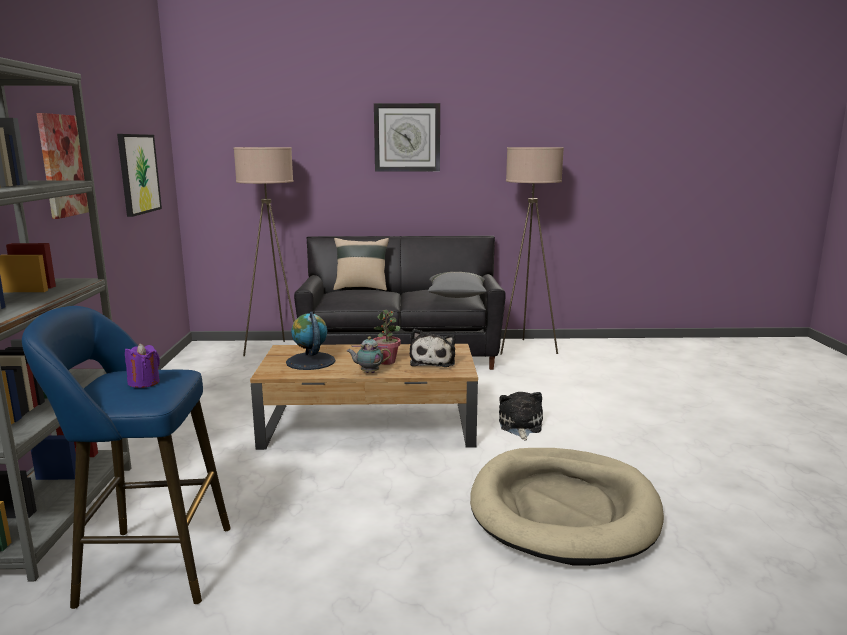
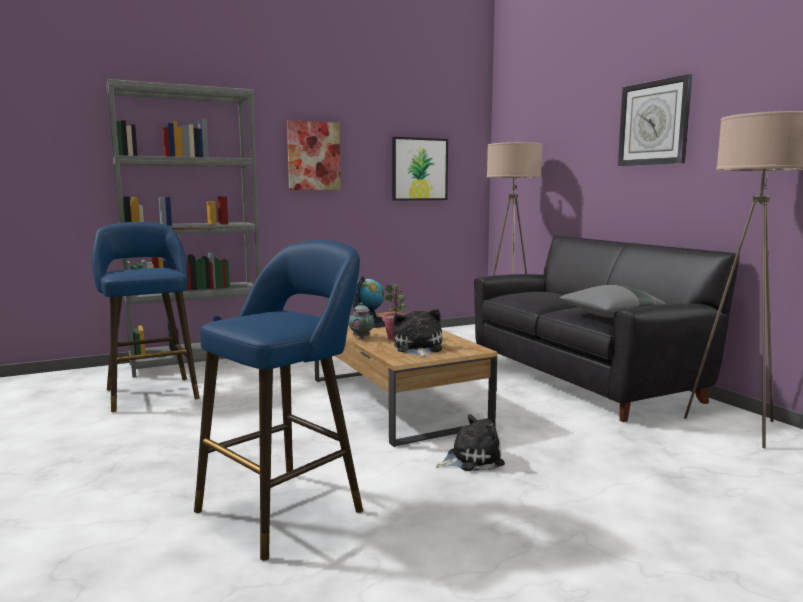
camera: 65 degrees right, 5 degrees down
(144, 383) = (142, 270): purple candle -> none
(361, 288) = (565, 293): beige pillow -> none
(433, 361) = (418, 348): plush toy -> plush toy turned 105 degrees clockwise
(563, 509) = (287, 507): beige dog bed -> blue stool

